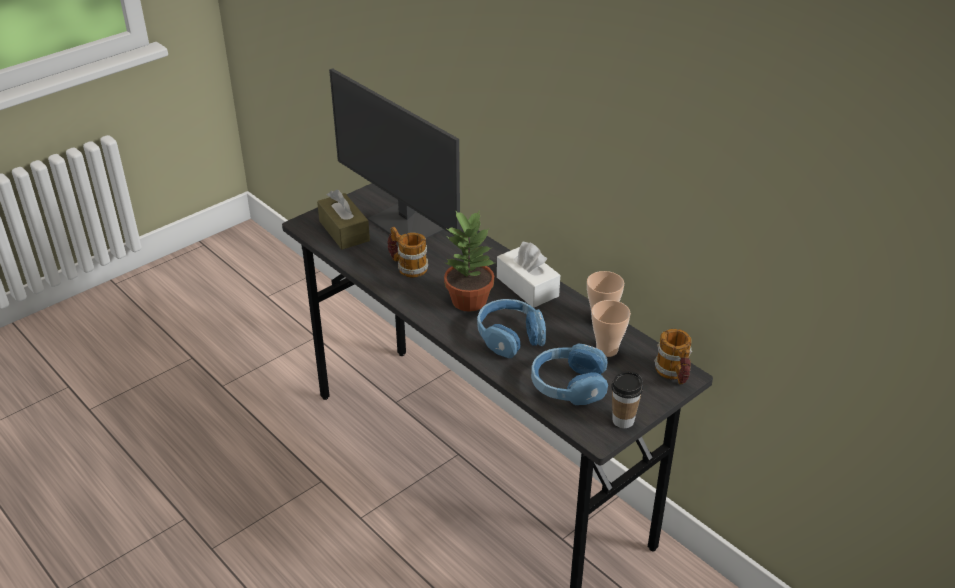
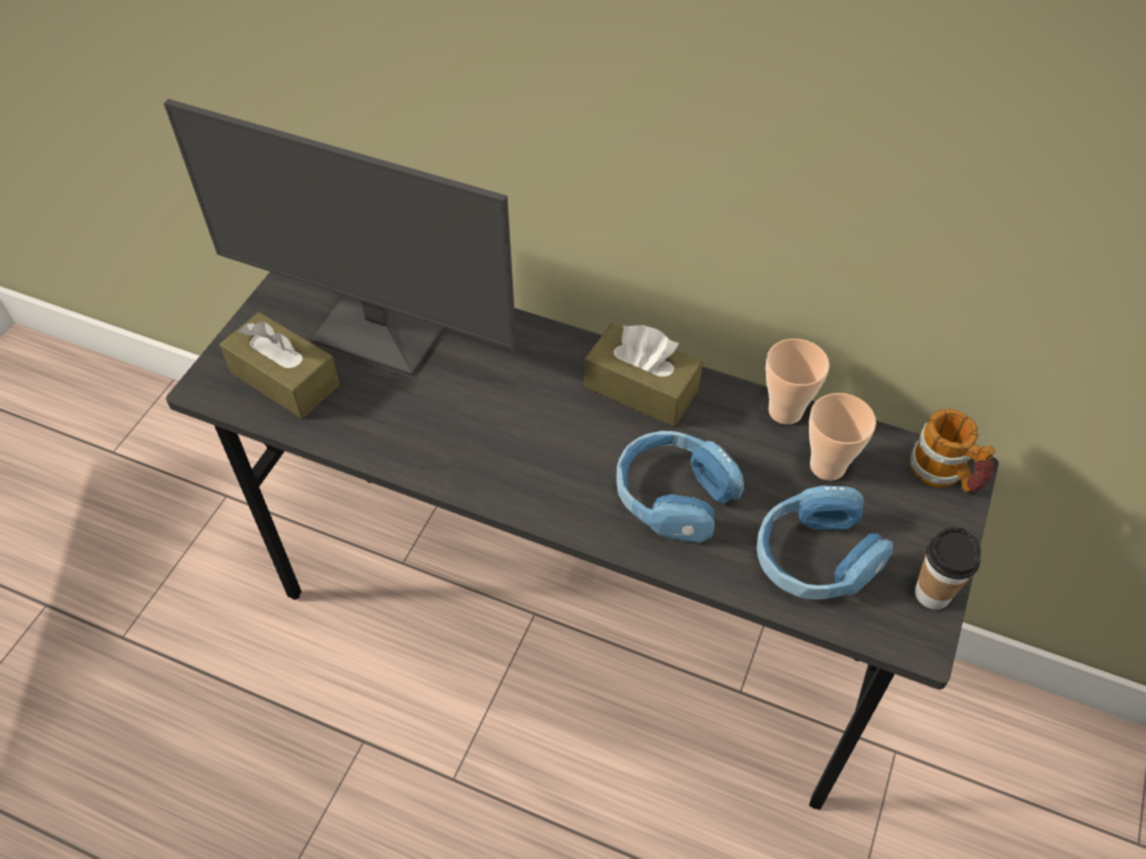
camera: 25 degrees left, 15 degrees up
(407, 266) = (432, 415): mug -> none
(469, 300) = (569, 446): potted plant -> none
(527, 287) = (641, 388): white tissue box -> brown tissue box

